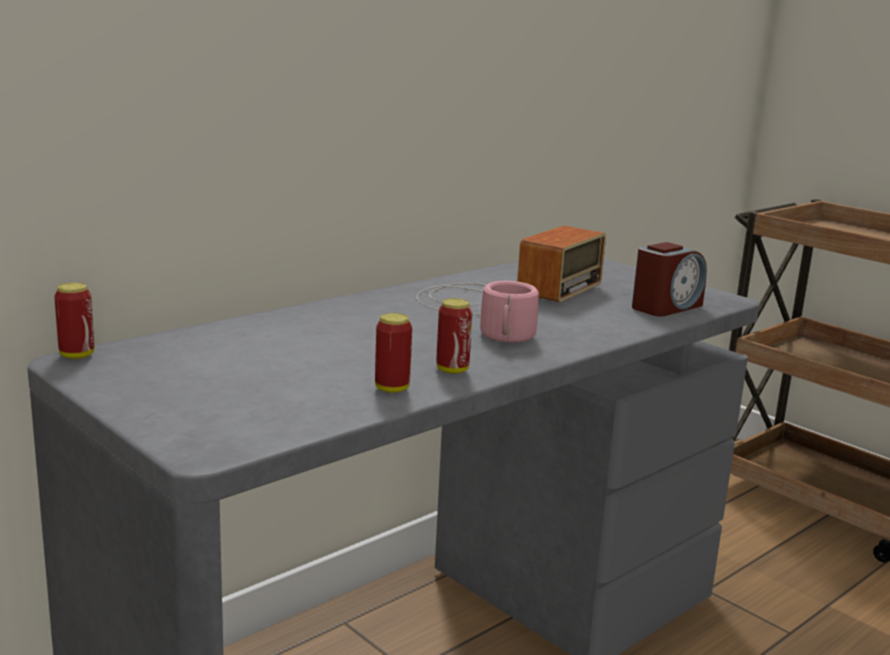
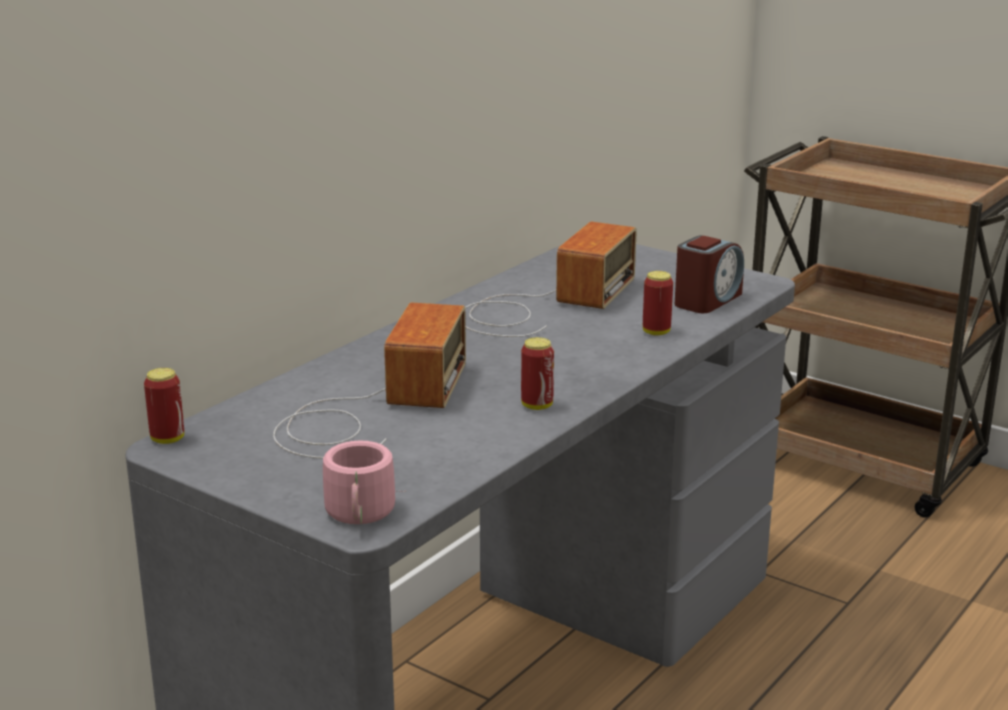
camera: 10 degrees left, 5 degrees up
(287, 354) = (371, 409): none -> radio
(392, 389) = (492, 435): can -> can (656, 332)
(510, 338) = (574, 360): pink mug -> pink mug (364, 515)

